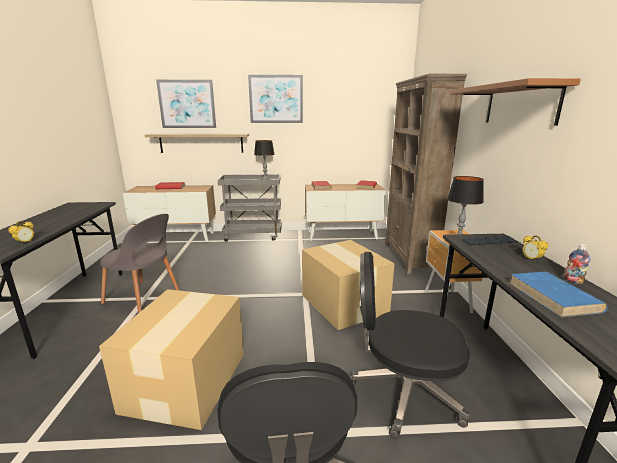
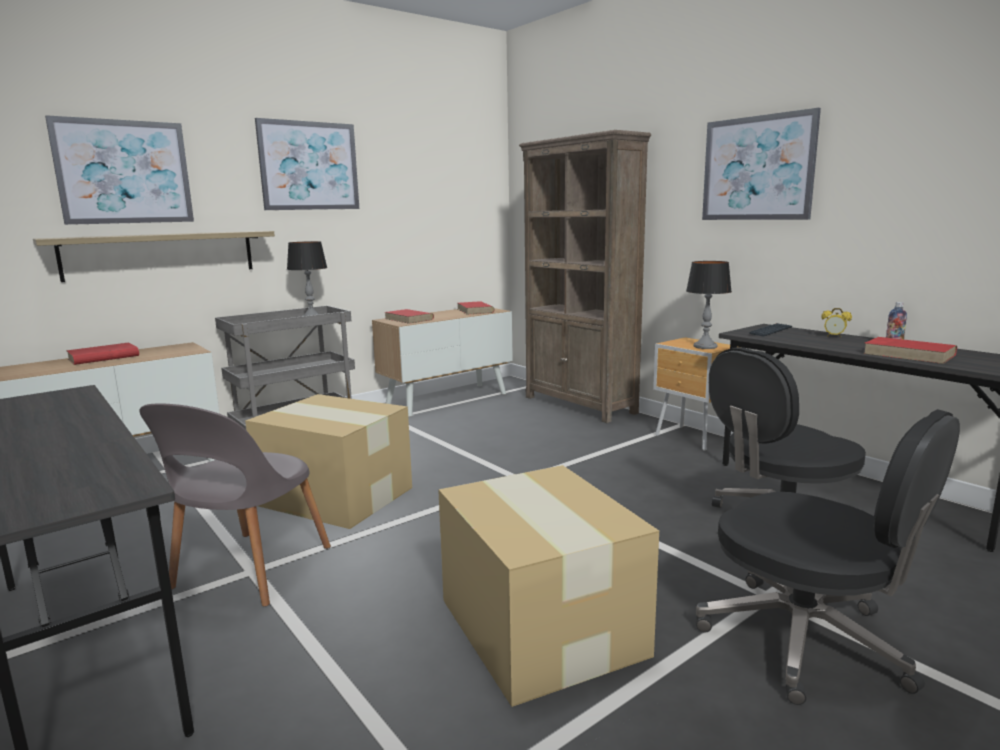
camera: 35 degrees left, 5 degrees down
(25, 242) = (128, 464): alarm clock -> none
(143, 297) = (249, 570): grey chair -> grey chair turned 120 degrees clockwise
(343, 303) = (586, 473): cardboard box -> cardboard box (335, 495)
(520, 104) = (757, 168): brown shelf -> picture
(554, 297) = (909, 354): blue book -> red book

